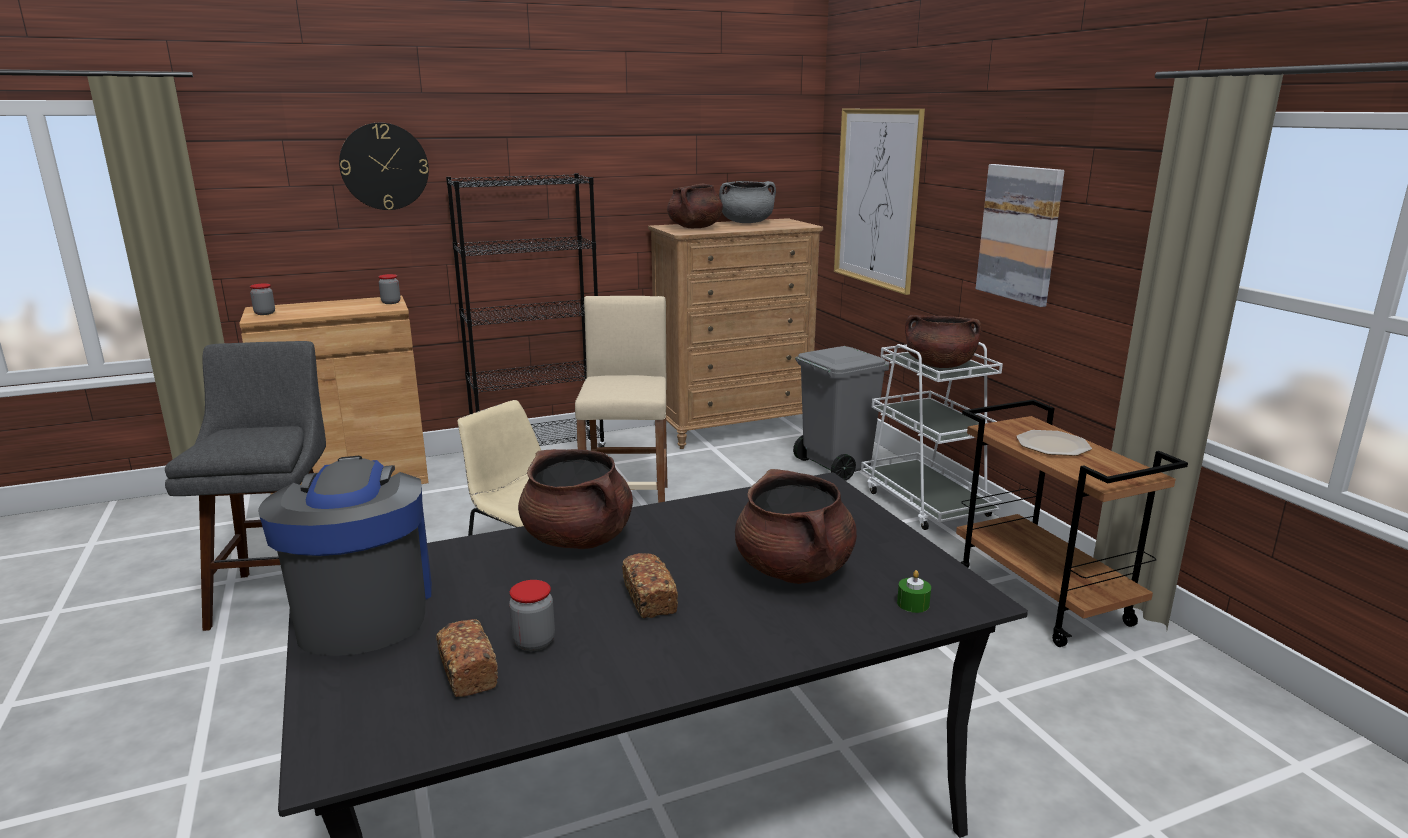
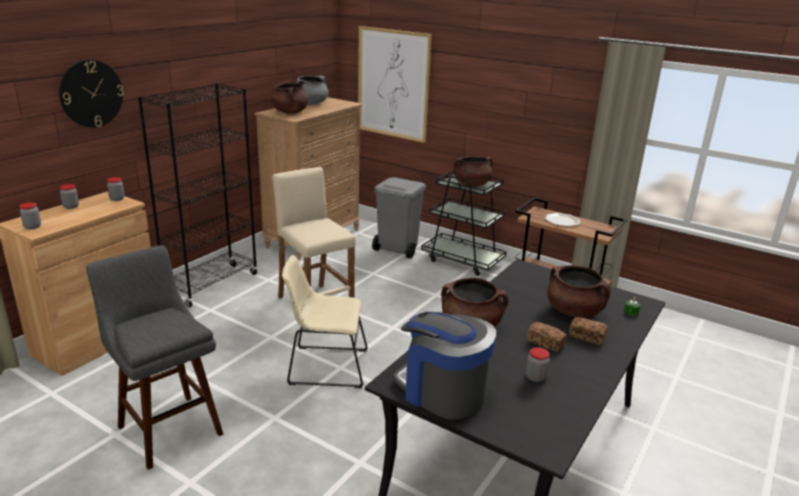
camera: 35 degrees left, 5 degrees up
(335, 303) = (71, 206): none -> jar
(467, 672) = (533, 399): bread -> bread (587, 337)
(926, 503) = (463, 260): white cart -> black cart
(1020, 233) = (508, 109): picture -> none

